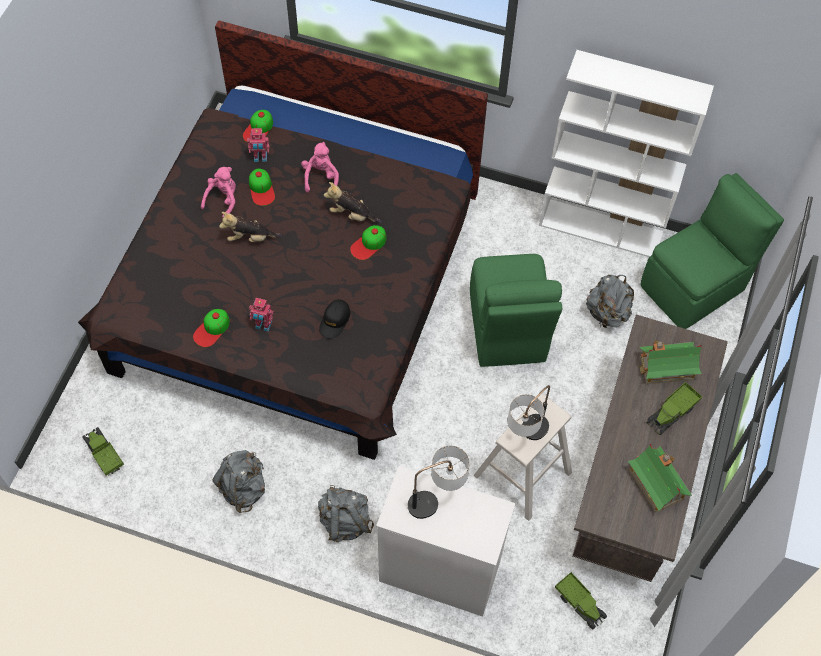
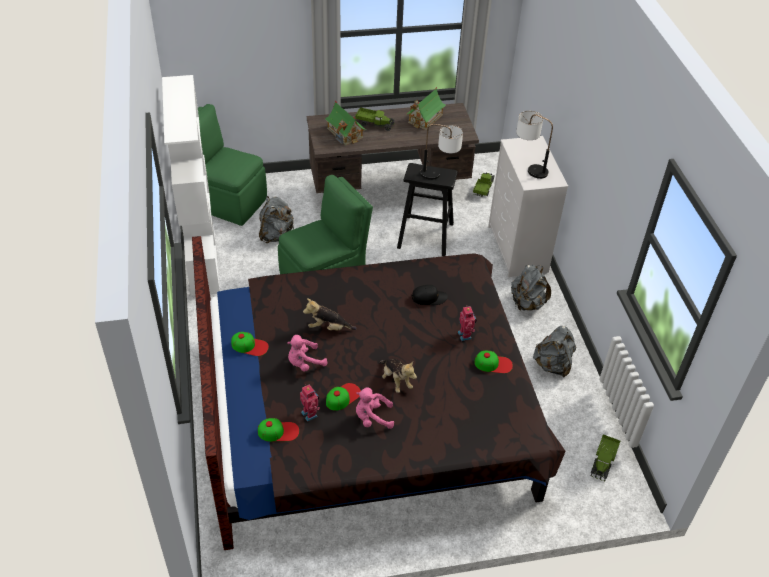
camera: 120 degrees left, 15 degrees down
(352, 215) = (328, 328): plush toy -> plush toy turned 105 degrees clockwise
(369, 244) = (349, 307): cap -> cap (249, 346)
(522, 473) = (425, 235): beige stool -> black stool

